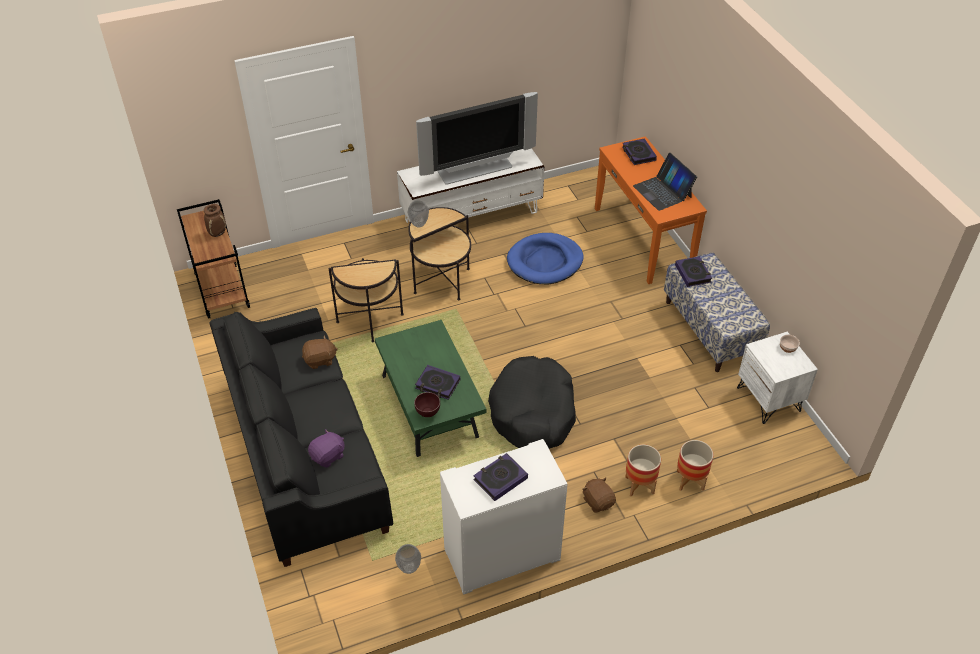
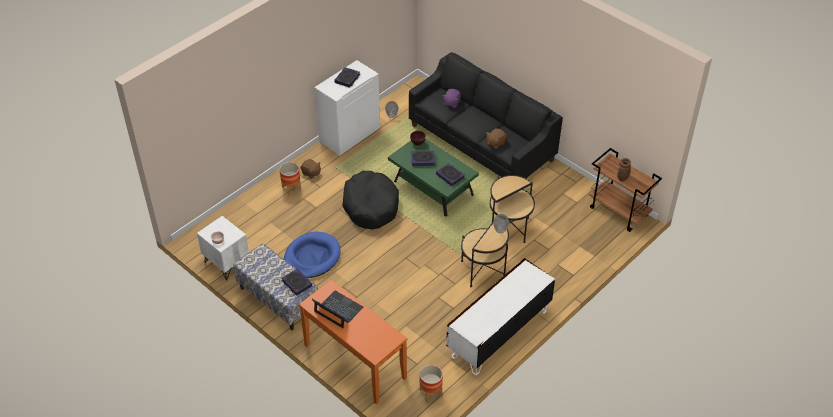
camera: 155 degrees right, 0 degrees up
(475, 170) = (497, 301): television -> none
(545, 261) = (419, 312): blue dog bed -> blue dog bed (312, 257)
(638, 154) = (372, 342): book -> book (450, 176)
(690, 480) = (263, 200): planter -> planter (431, 392)

